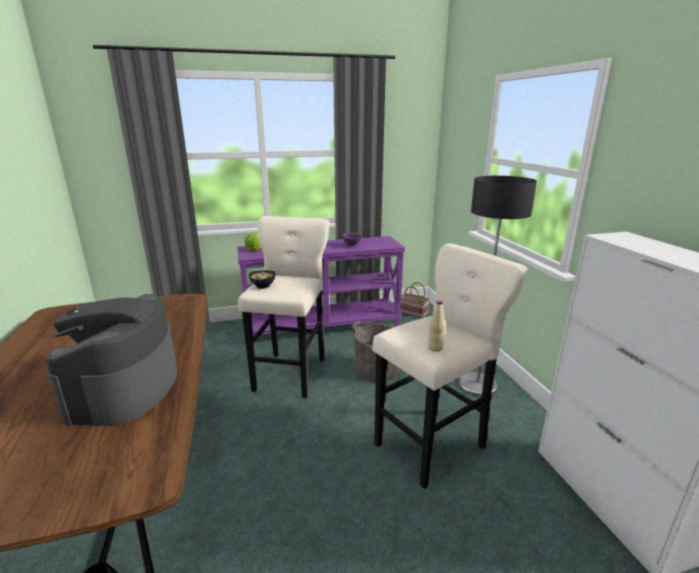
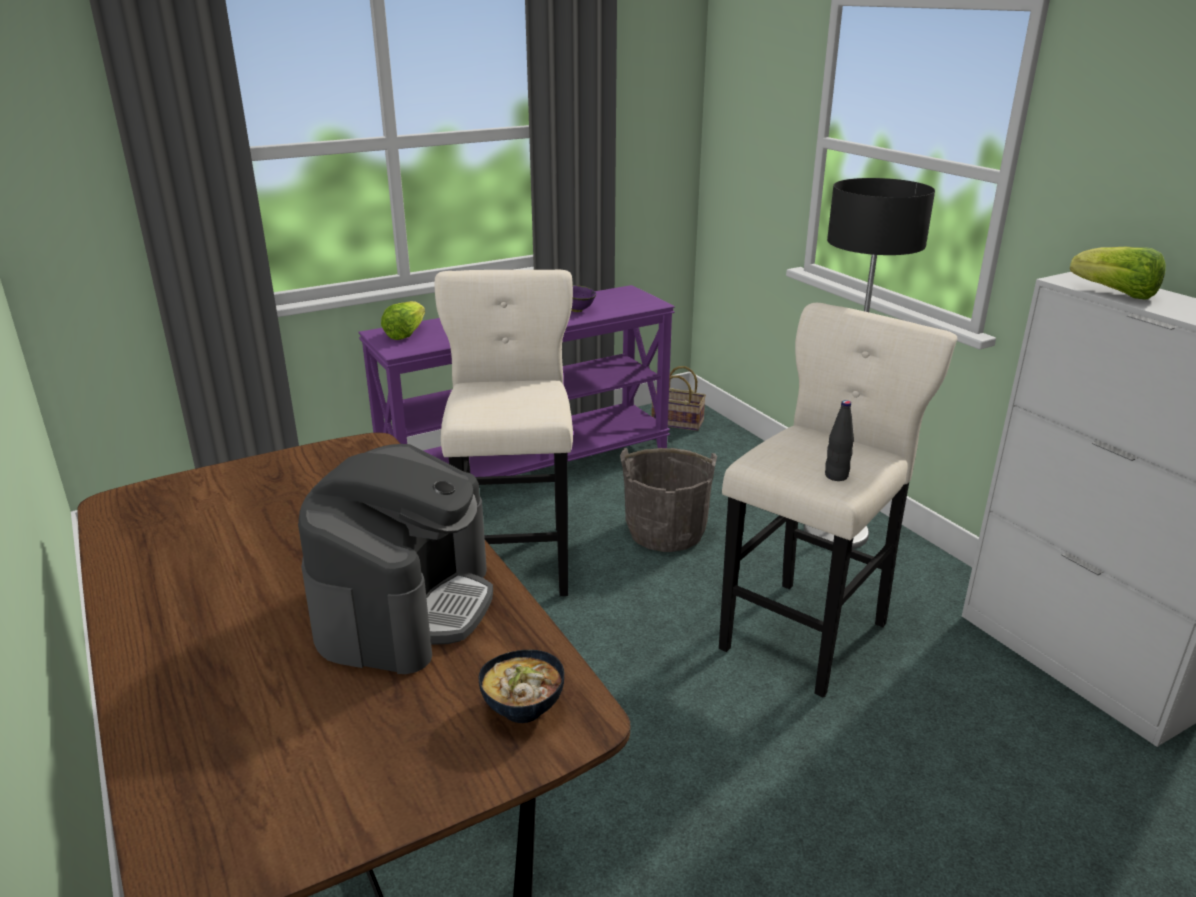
camera: 15 degrees left, 5 degrees up
(125, 388) = (405, 606): coffee machine -> coffee machine turned 150 degrees counterclockwise
(263, 286) = (477, 406): bowl -> bowl (524, 709)
(435, 348) = (836, 476): beige bottle -> black bottle
(637, 246) = (1115, 294): none -> lettuce

